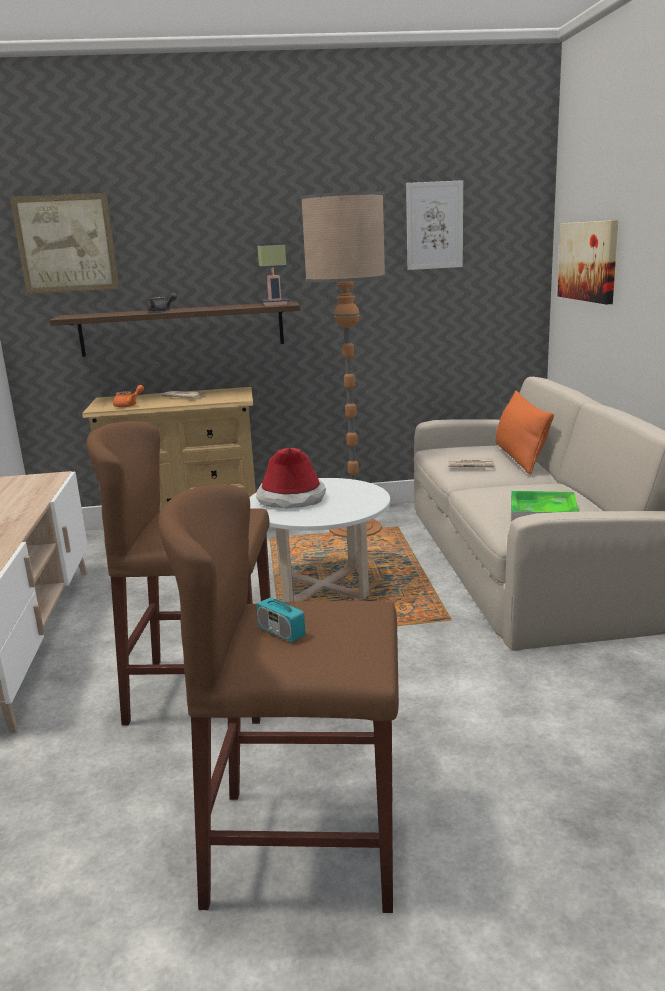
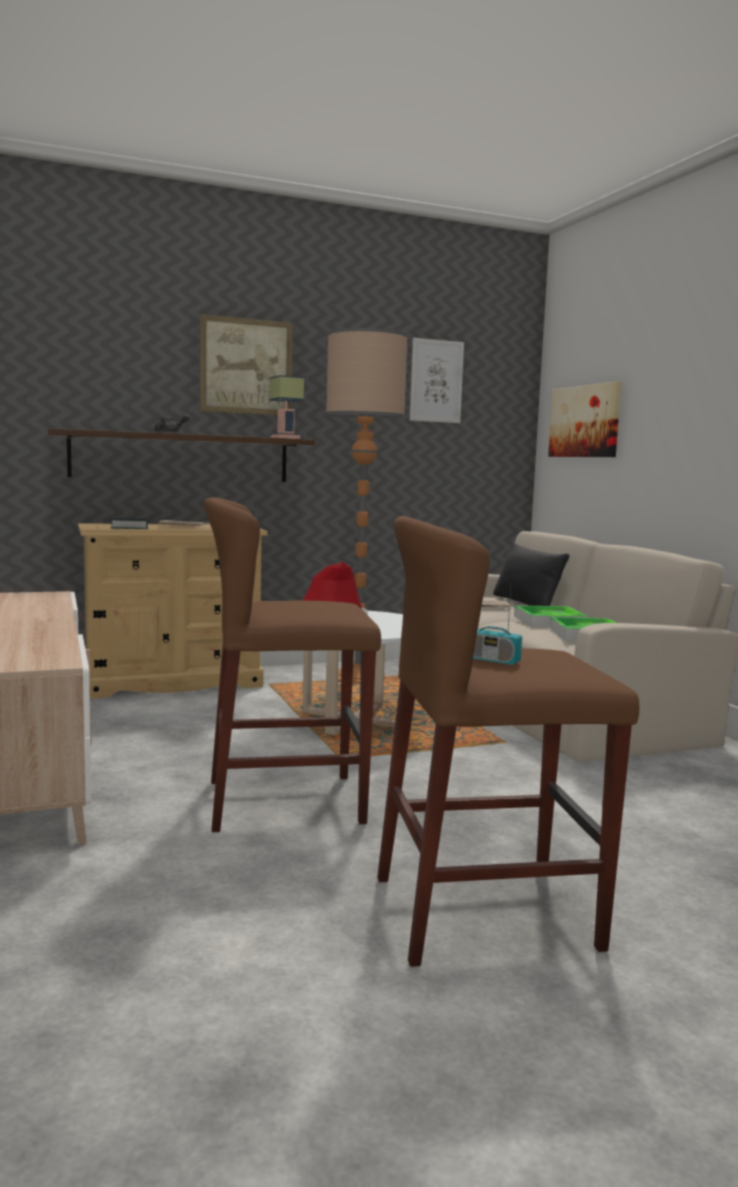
camera: 15 degrees left, 10 degrees down
(66, 244) = (66, 354): picture -> picture (246, 366)
(129, 405) = (129, 528): orange teapot -> book
(519, 457) = (525, 603): orange pillow -> black pillow
(519, 490) = (549, 621): none -> tray

